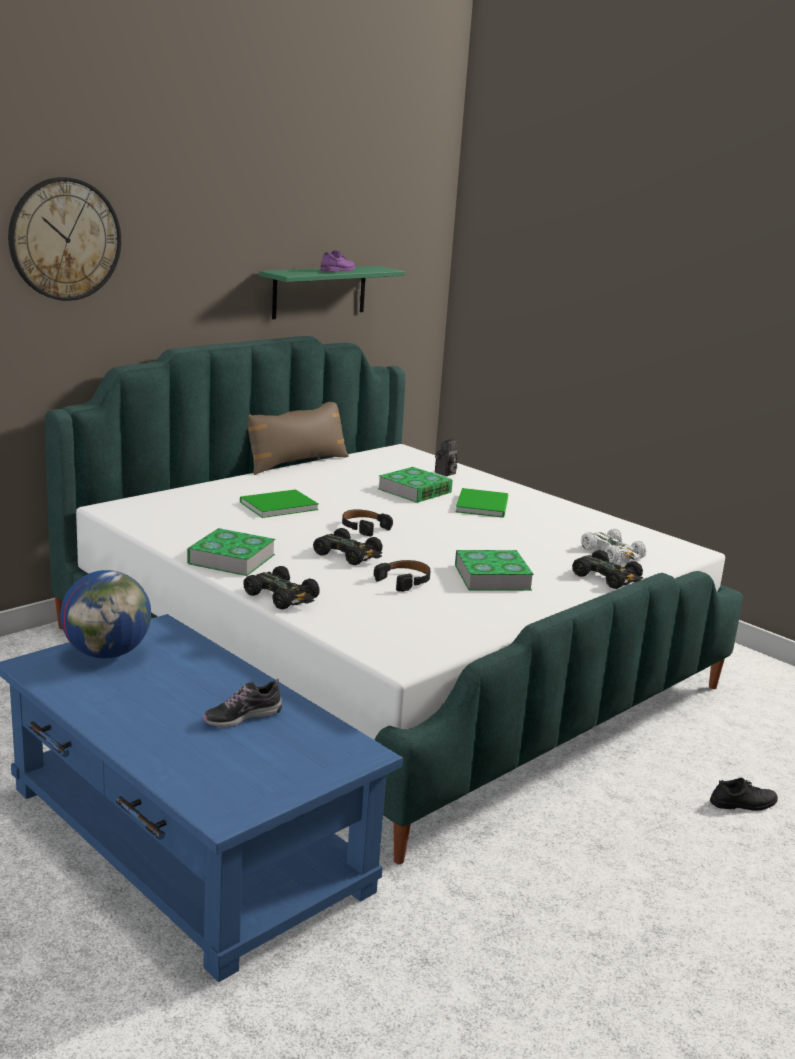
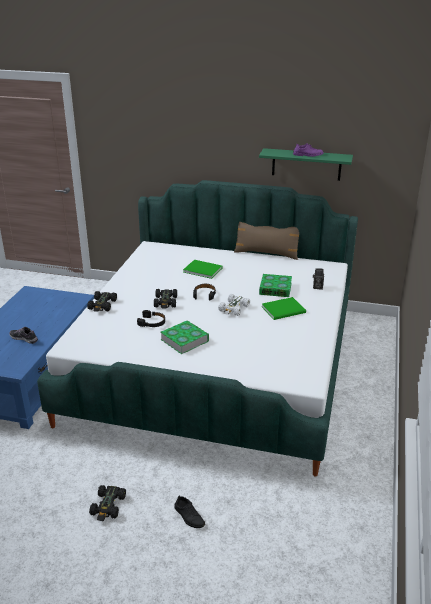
camera: 60 degrees right, 10 degrees up
(65, 239) = (154, 122): wall clock -> none
(107, 653) = (49, 298): globe -> none
(231, 559) = (128, 283): book -> none
(607, 578) = (227, 369): black toy car -> black toy car (108, 506)
(613, 554) = (266, 362): white toy car -> white toy car (234, 309)

